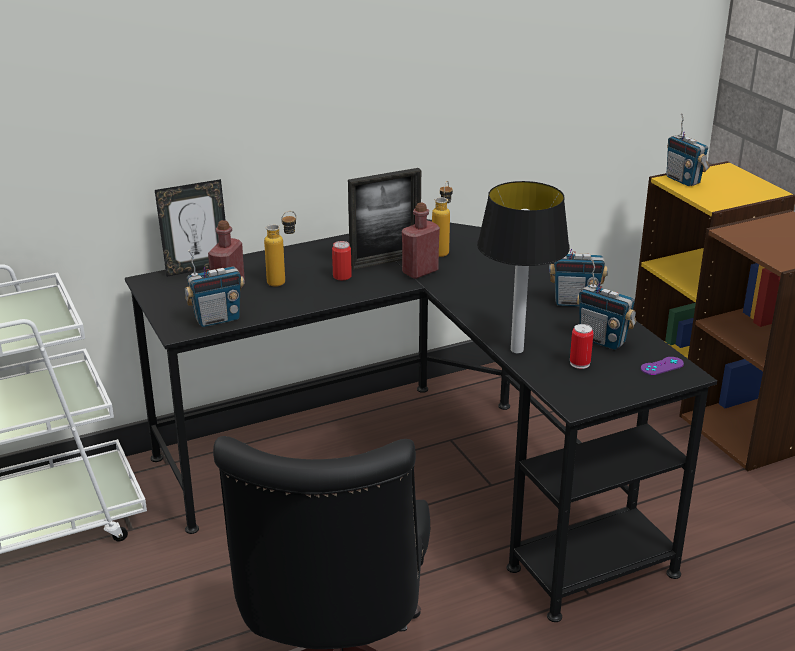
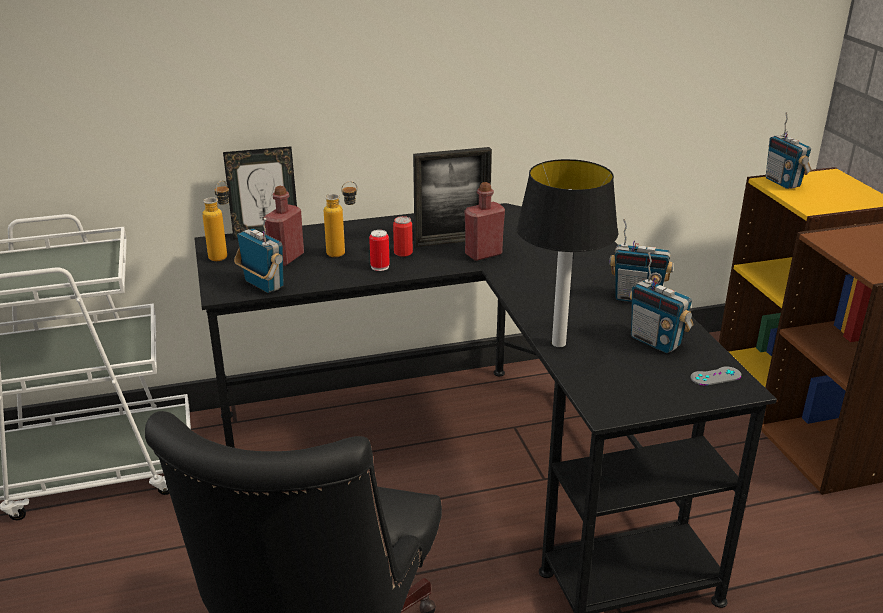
camera: 10 degrees right, 0 degrees up
(217, 319) = (263, 285): radio -> radio turned 120 degrees counterclockwise
(442, 250) = (513, 235): bottle -> bottle (223, 254)
(579, 363) = (623, 364): can -> can (380, 266)
(662, 366) = (715, 376): purple game controller -> grey game controller

